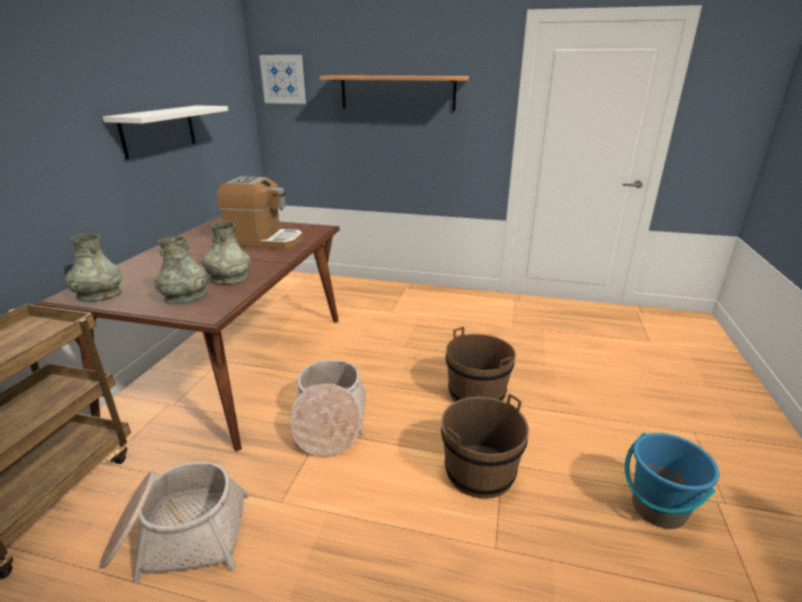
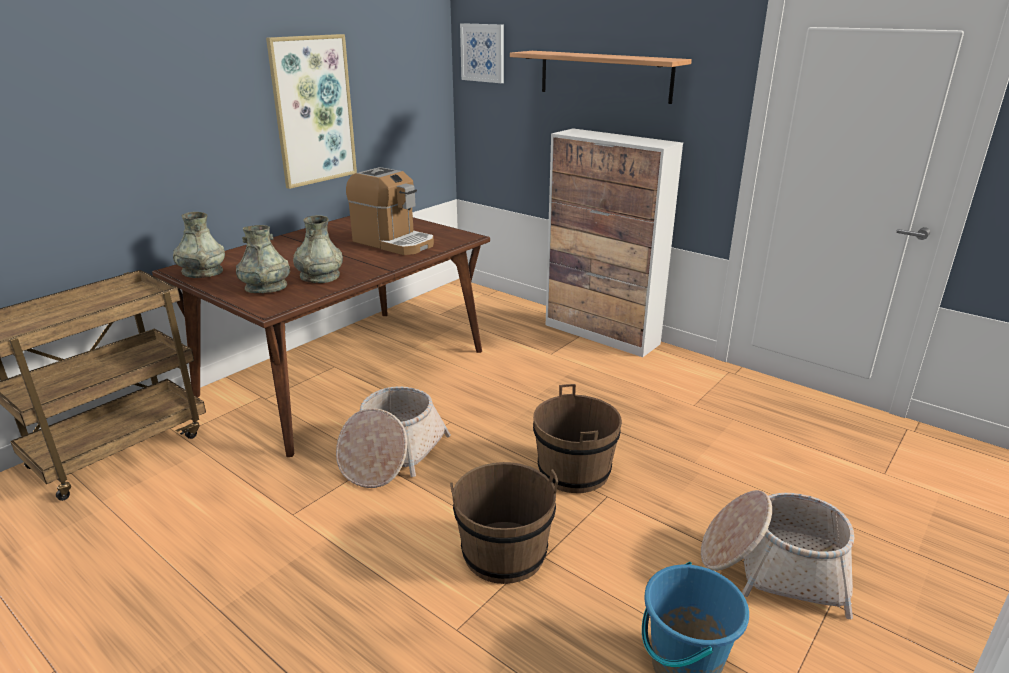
camera: 25 degrees right, 0 degrees up
(159, 130) = (313, 111): white shelf -> picture
(179, 537) = (193, 514): basket -> basket (773, 567)
(415, 291) = (601, 334): none -> cabinet

